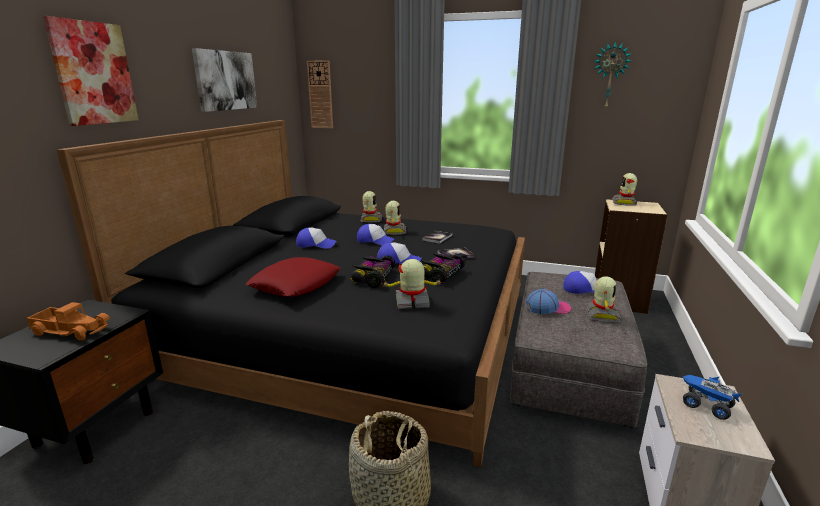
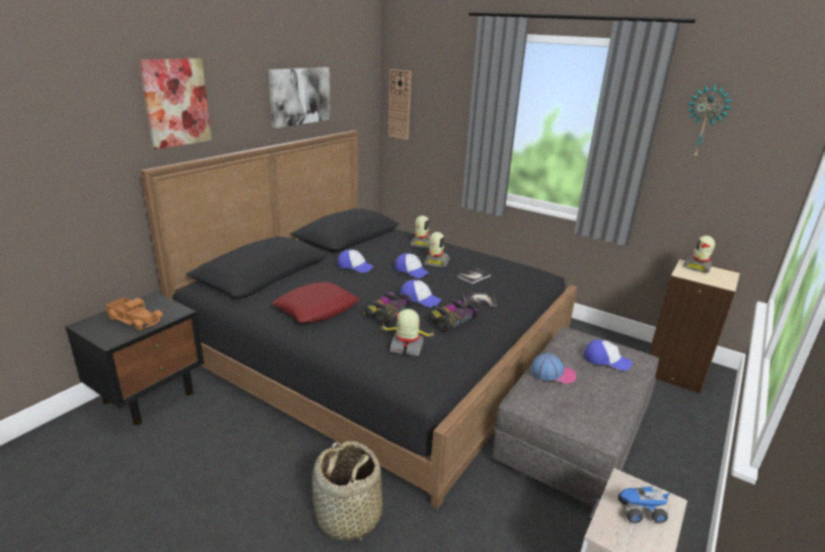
camera: 15 degrees right, 5 degrees up
(602, 315) = (604, 393): toy robot -> none
(706, 406) = (640, 512): toy truck -> toy truck turned 60 degrees counterclockwise

